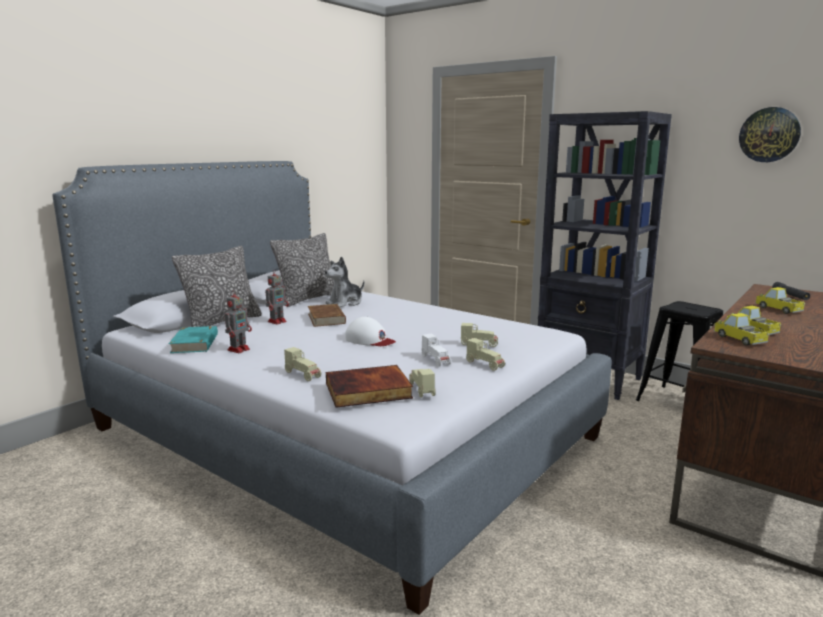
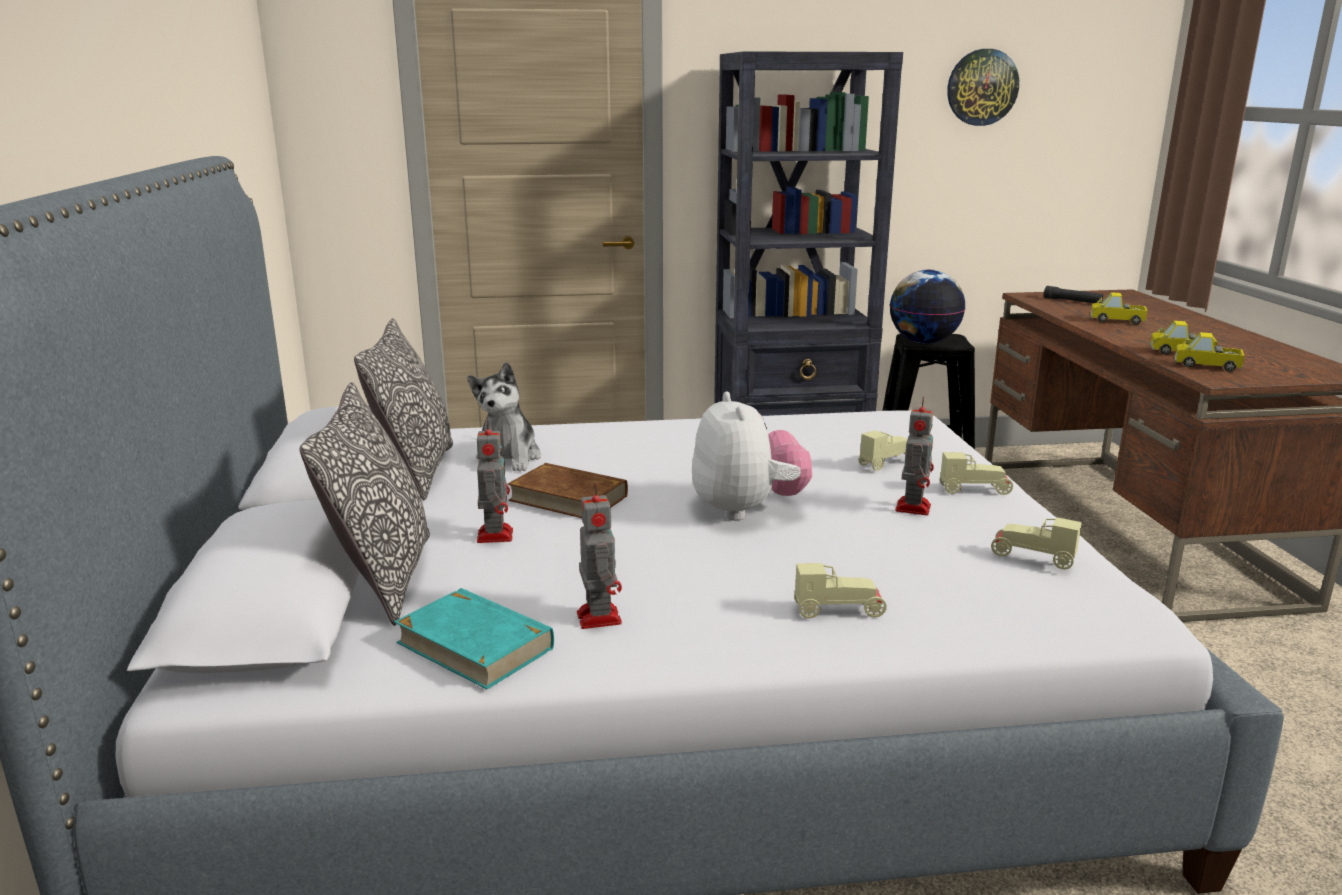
camera: 45 degrees left, 5 degrees up
(368, 391) = (1001, 591): book -> none
(369, 340) = (747, 510): white cap -> plush toy
(435, 360) = (913, 507): white toy car -> toy robot
(679, 307) = (923, 342): none -> globe

